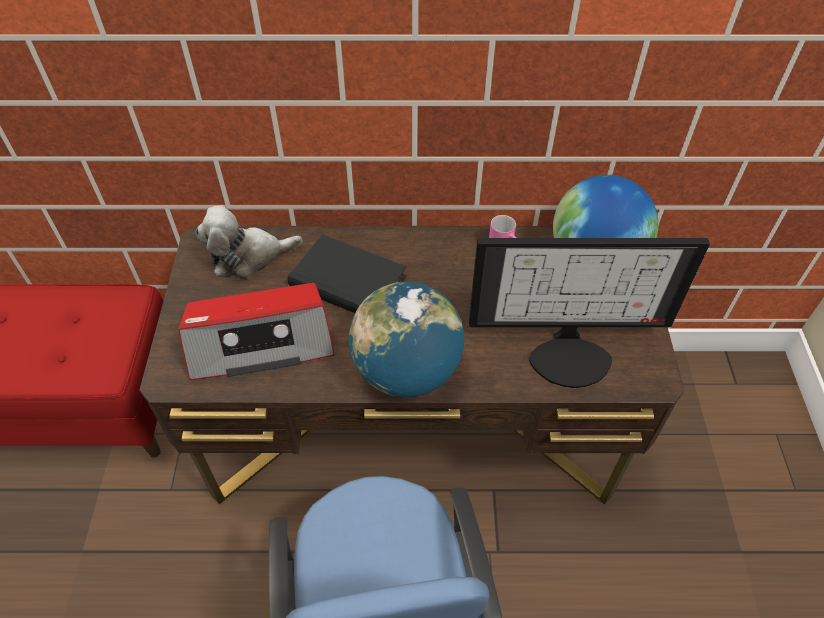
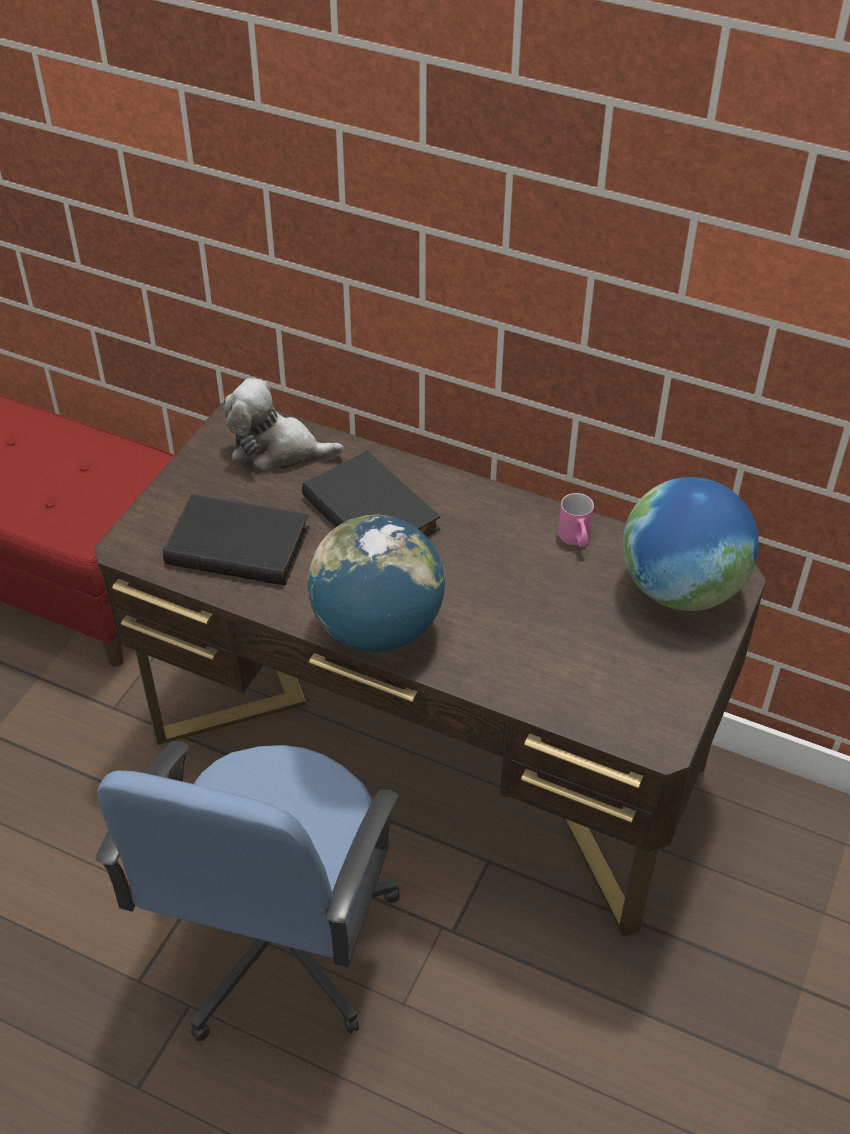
camera: 25 degrees right, 5 degrees down
(260, 342) = (240, 544): radio -> black book
(570, 354) = (576, 679): monitor -> none

